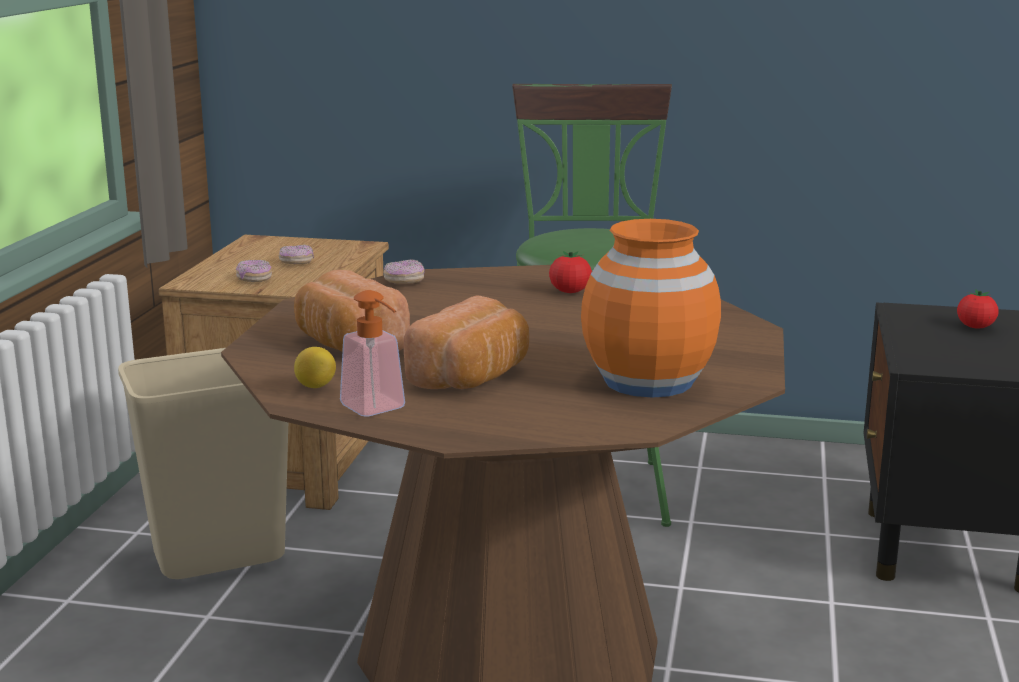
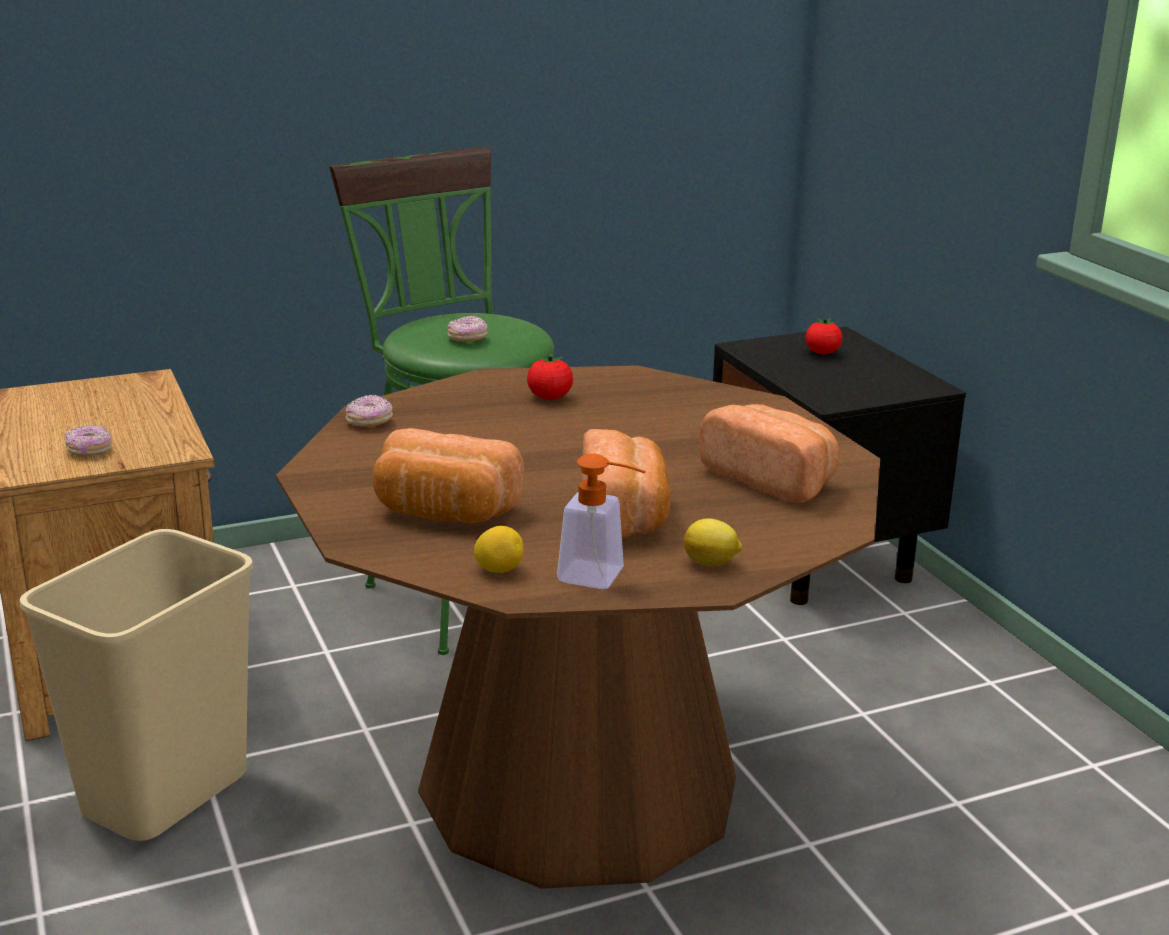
camera: 35 degrees left, 5 degrees up
(296, 263) = (106, 418): donut -> donut (468, 339)
(480, 422) = (711, 563): none -> lemon
(648, 381) = (772, 479): orange vase -> bread

